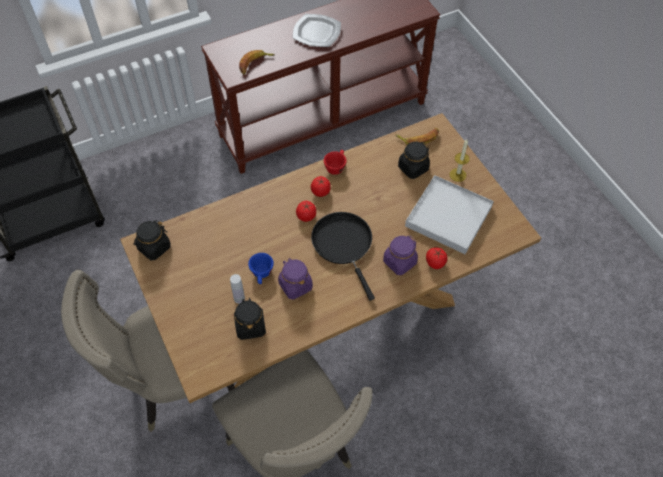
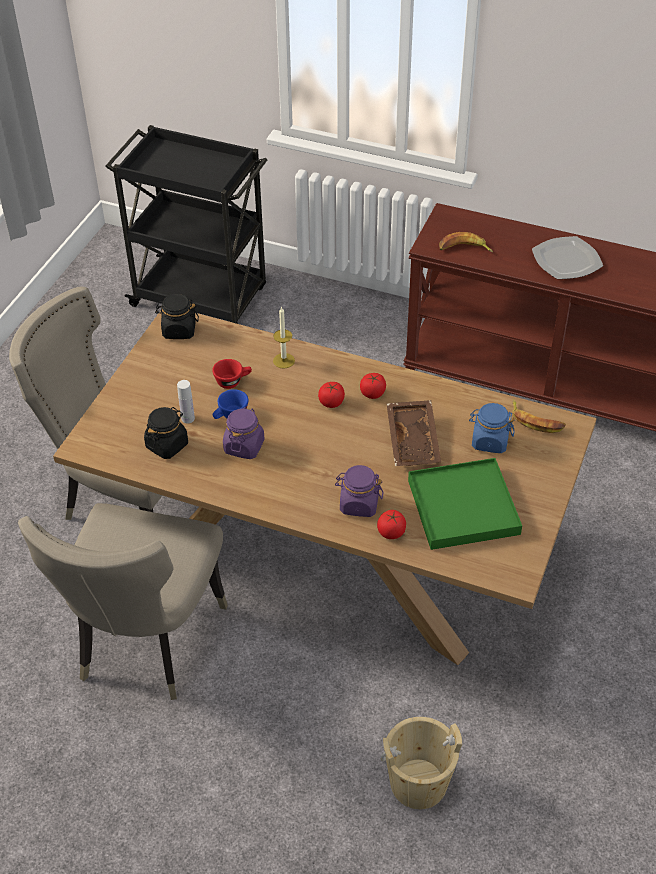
camera: 50 degrees right, 10 degrees down
(336, 166) = (417, 384): red cup -> red cup (233, 381)
(343, 245) = (330, 450): black frying pan -> none
(377, 200) = (414, 440): none -> brown tray
(413, 168) = (489, 441): black jar -> blue jar
(448, 216) = (463, 507): white tray -> green tray
(457, 175) = (527, 481): candle -> candle (284, 360)
(510, 382) = (418, 783): none -> beige bucket

